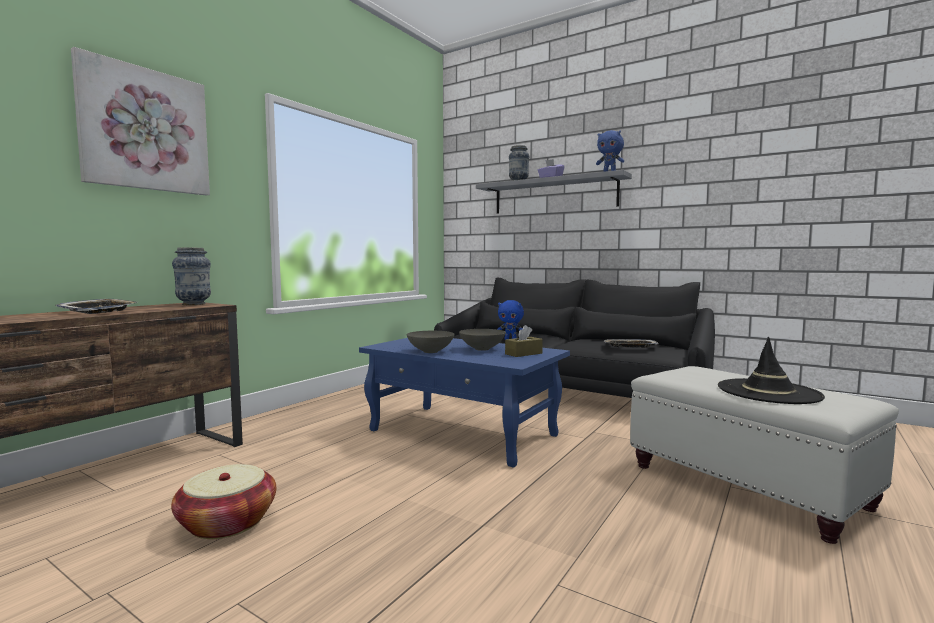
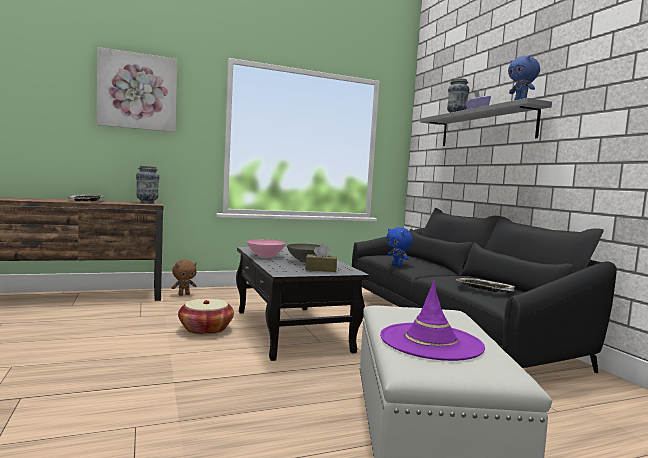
camera: 35 degrees right, 0 degrees up
(227, 523) = (77, 334): basket -> basket (206, 329)
(256, 429) = (184, 294): none -> brown plush toy
(430, 351) = (265, 256): grey bowl -> pink bowl
(464, 433) = (291, 330): blue coffee table -> black coffee table
(768, 392) = (431, 342): black hat -> purple hat

